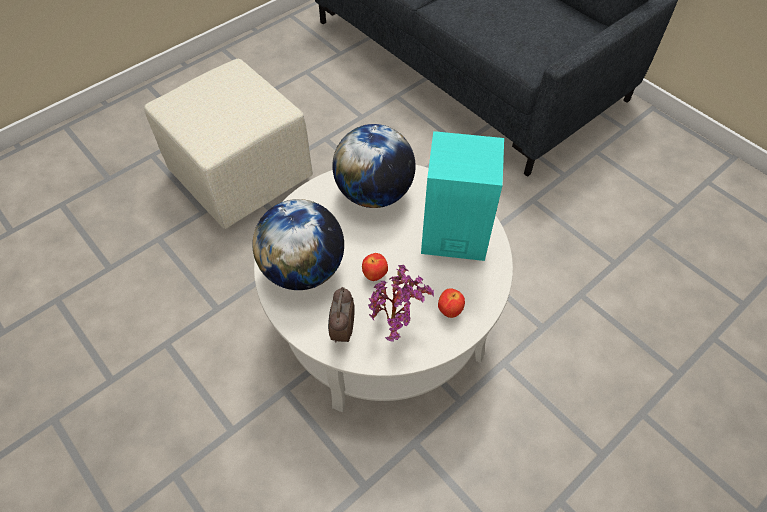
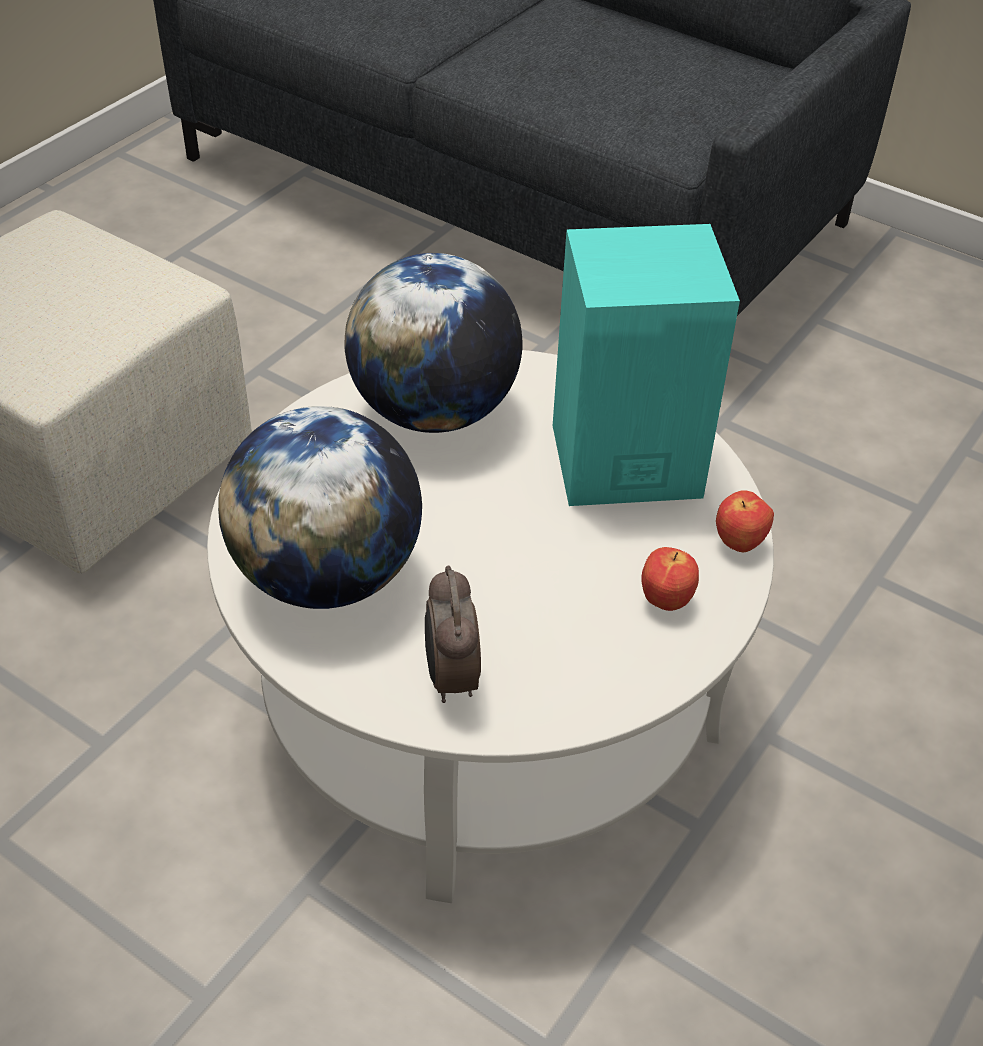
camera: 15 degrees left, 10 degrees down
(375, 275) = (486, 561): apple -> apple (739, 544)
(396, 323) = (562, 642): potted plant -> none

